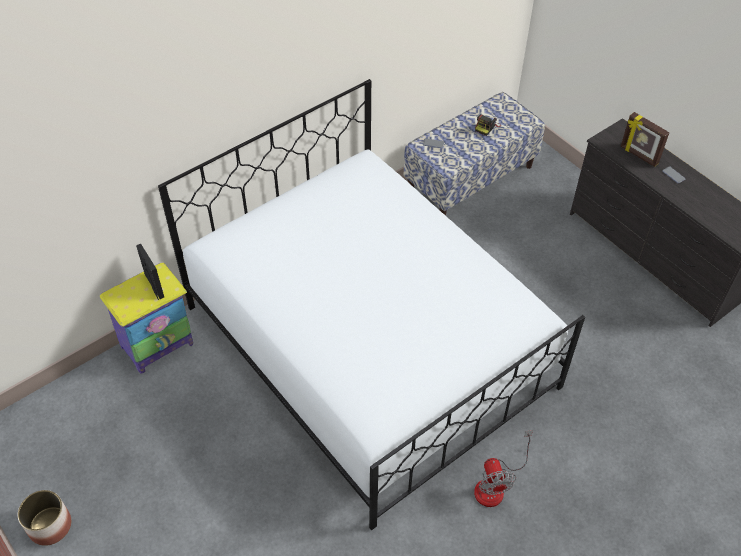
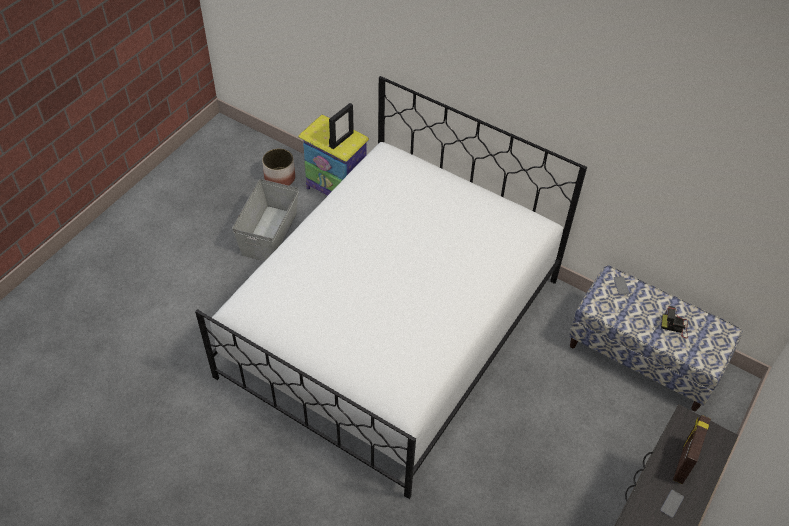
camera: 70 degrees right, 0 degrees up
(50, 526) = (168, 186): planter -> planter (279, 178)
(191, 427) = (270, 233): none -> grey storage box
(495, 485) = (281, 461): fan -> none

